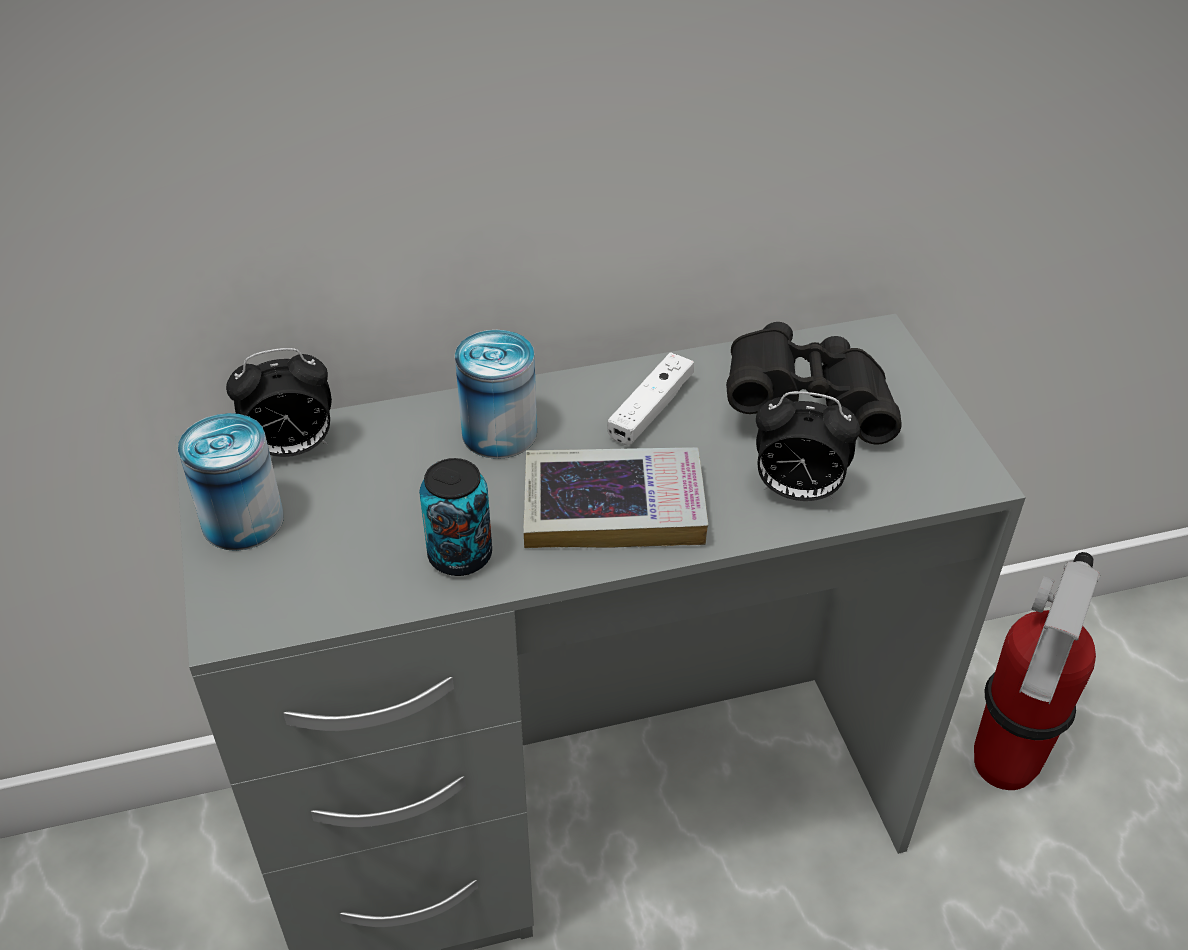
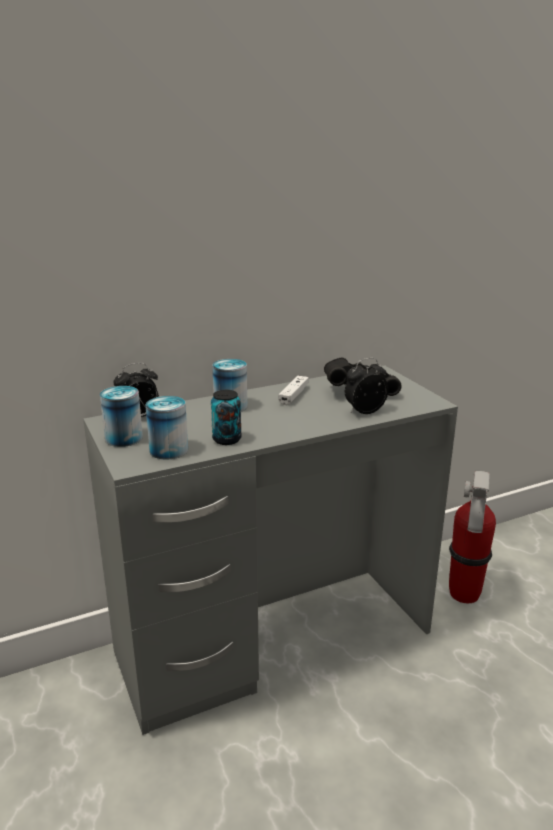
camera: 10 degrees left, 20 degrees down
(326, 577) = (169, 450): none -> can
(613, 507) = (289, 421): book -> none
(796, 491) = (364, 411): alarm clock -> alarm clock turned 150 degrees clockwise

